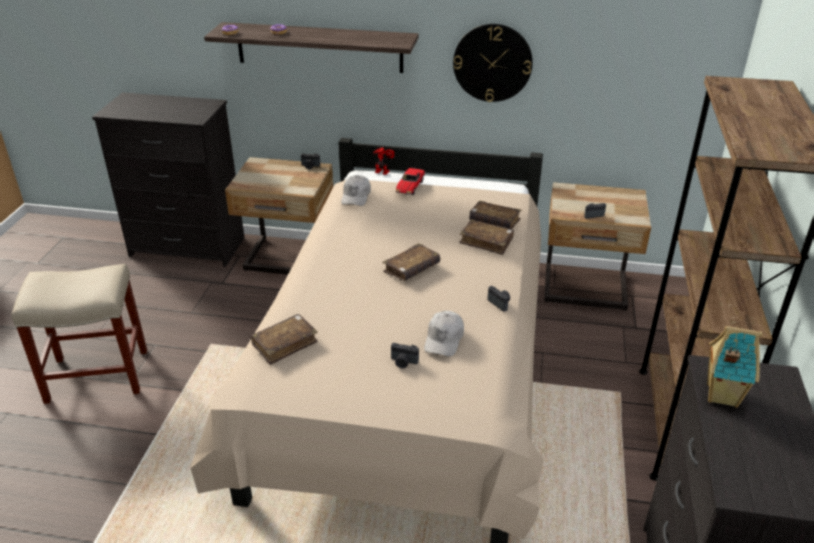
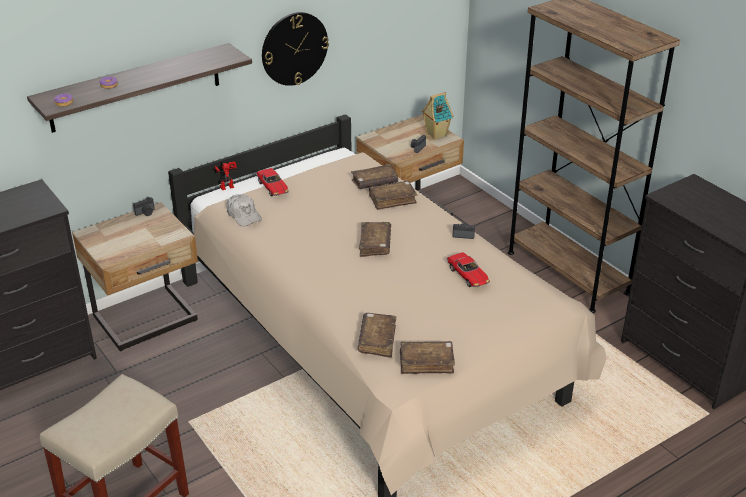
camera: 45 degrees left, 0 degrees up
(288, 388) = (426, 362): none -> brown book
(403, 362) = (467, 303): camera -> none
(444, 339) = (468, 275): white cap -> toy car
(721, 394) = (686, 206): toy house -> toy house (435, 134)

